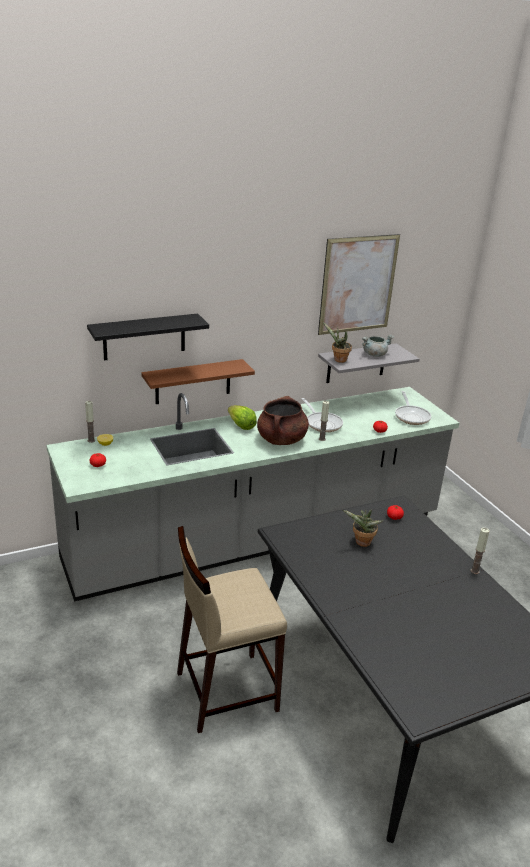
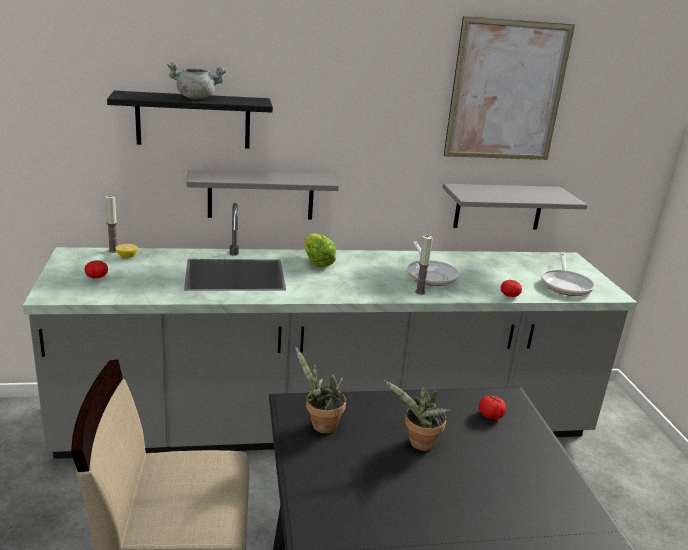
camera: 15 degrees right, 5 degrees down
(193, 382) = (261, 195): brown shelf -> grey shelf
(281, 440) = (361, 285): brown cooking pot -> none
(338, 360) = (466, 192): potted plant -> potted plant (320, 425)
(374, 354) = (522, 193): grey cooking pot -> grey cooking pot (197, 98)
(474, 571) = (603, 530): candle -> none

